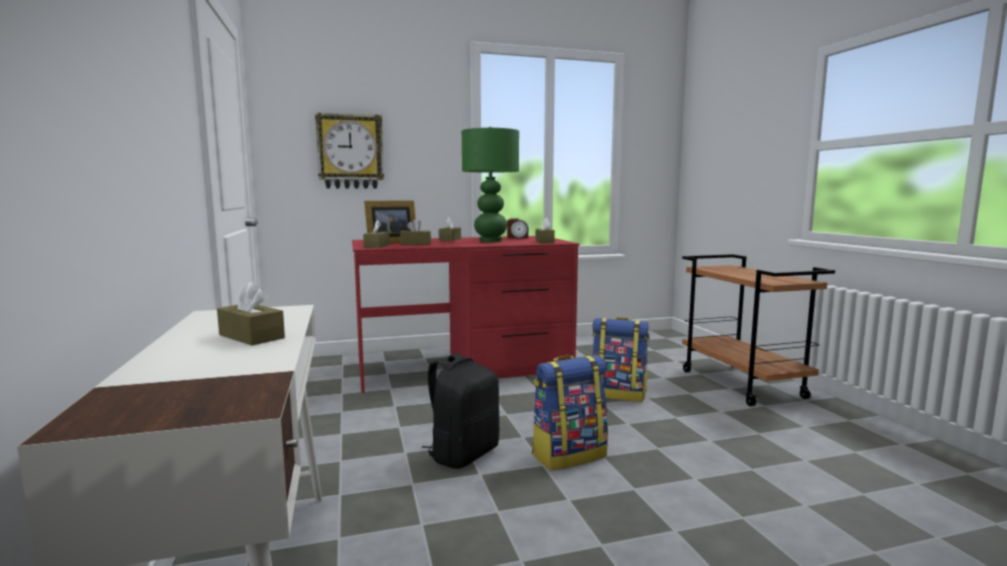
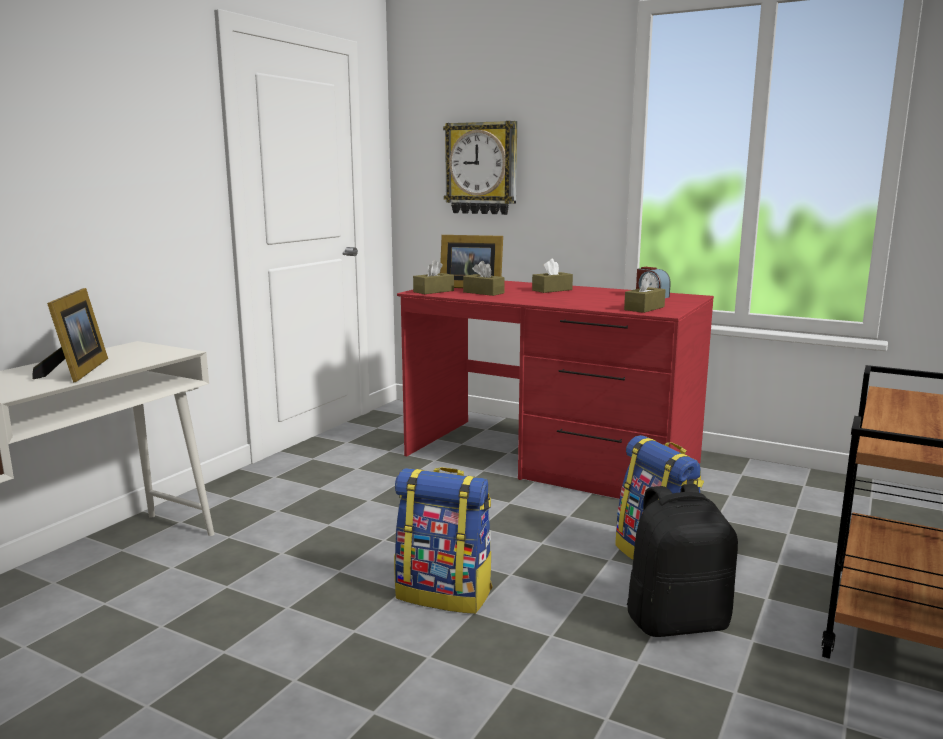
camera: 45 degrees right, 5 degrees up
(251, 336) = (77, 371): brown tissue box -> picture frame
(463, 454) = (363, 547): black backpack -> black backpack (677, 621)
(491, 241) = (586, 298): green table lamp -> none

